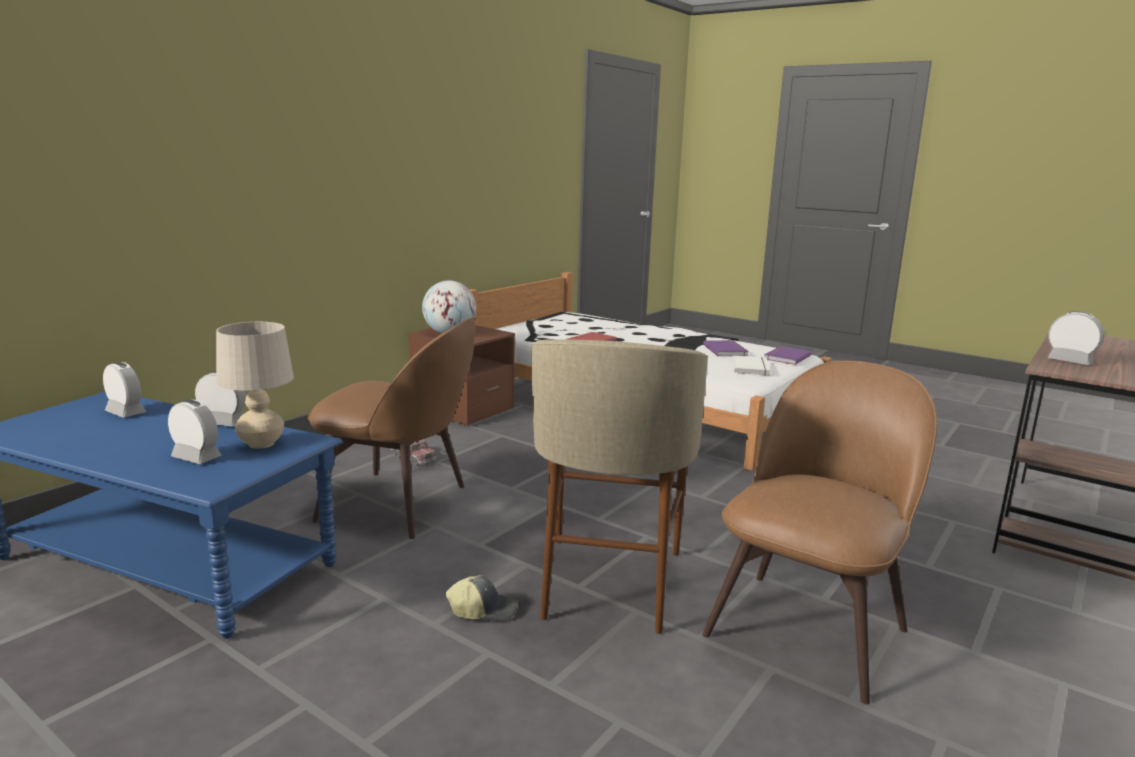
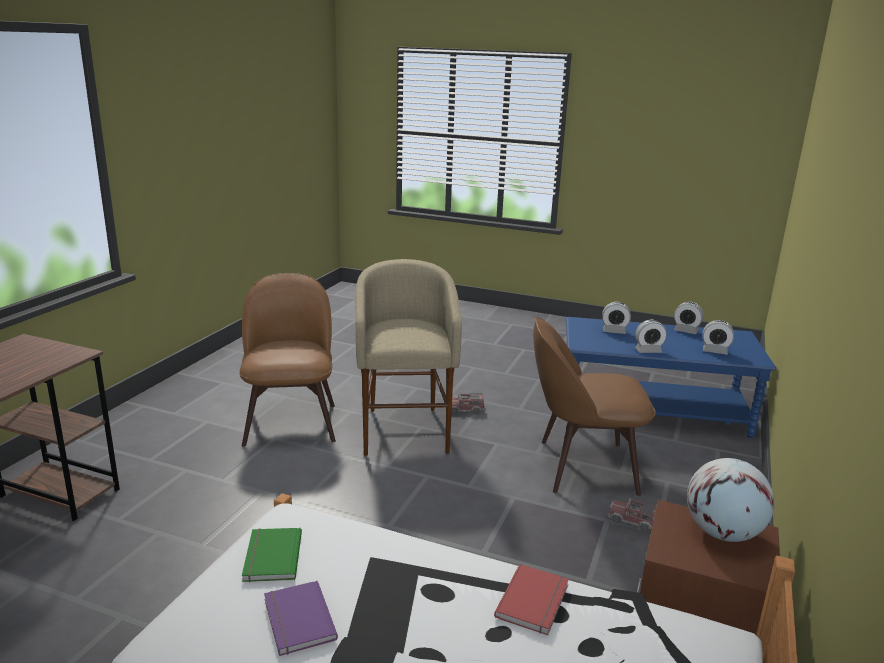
camera: 165 degrees right, 5 degrees up
(261, 444) = (600, 340): beige table lamp -> none
(483, 610) = (465, 409): cap -> toy truck
(752, 367) = (270, 557): white book -> green book
(785, 357) = (196, 616): purple book -> none
(809, 628) = (291, 422): brown chair -> brown chair turned 150 degrees clockwise
(1070, 361) = (39, 365): alarm clock -> alarm clock (686, 331)

